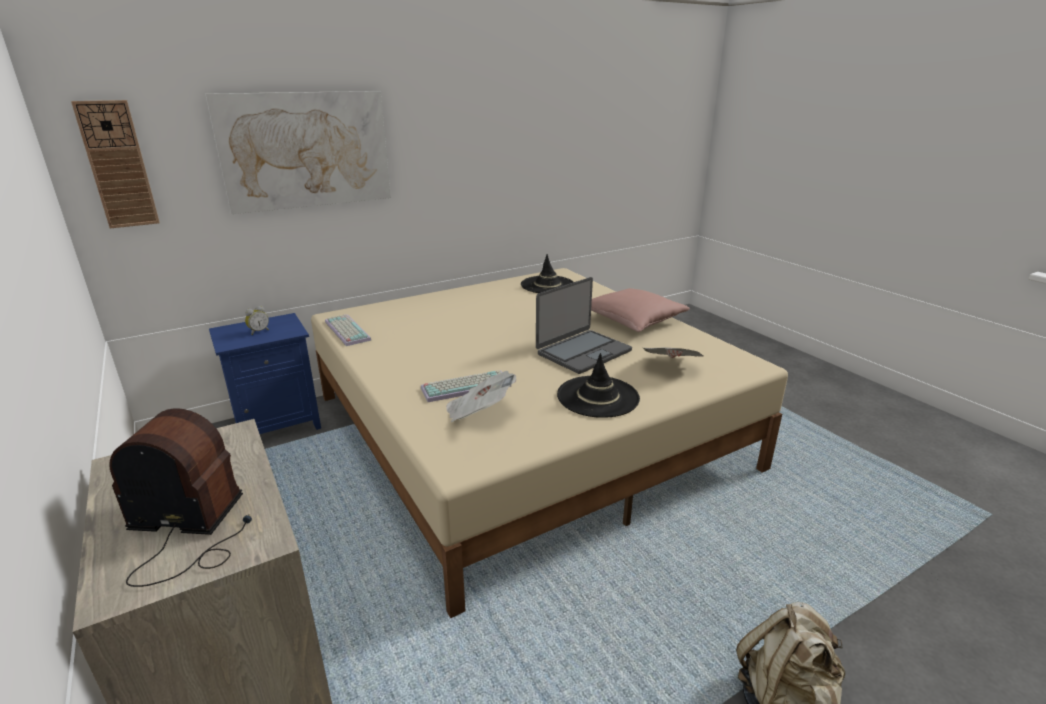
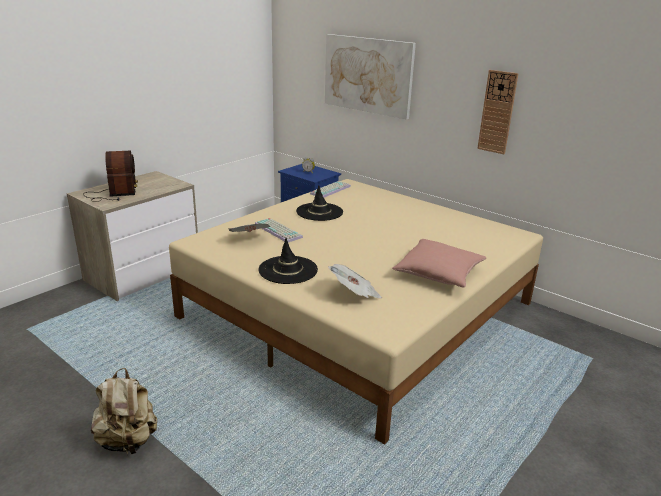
camera: 70 degrees right, 0 degrees up
(118, 165) = (291, 65): wall clock -> wall clock (497, 112)
(547, 285) = (482, 233): black hat -> black hat (319, 212)
(583, 352) = (356, 259): laptop -> none

